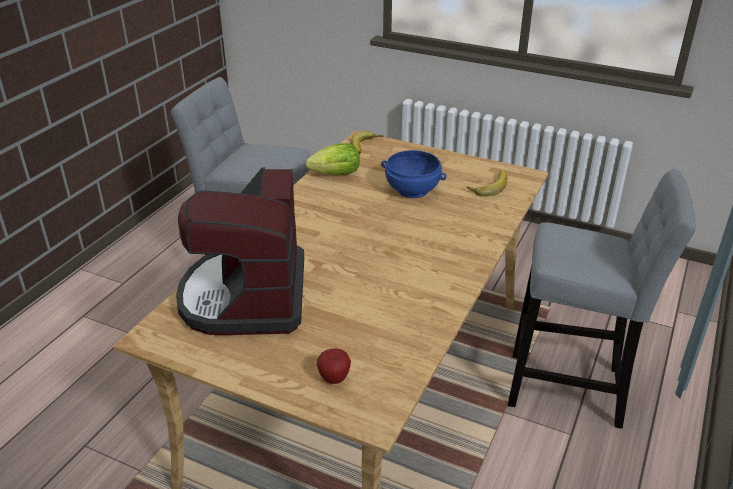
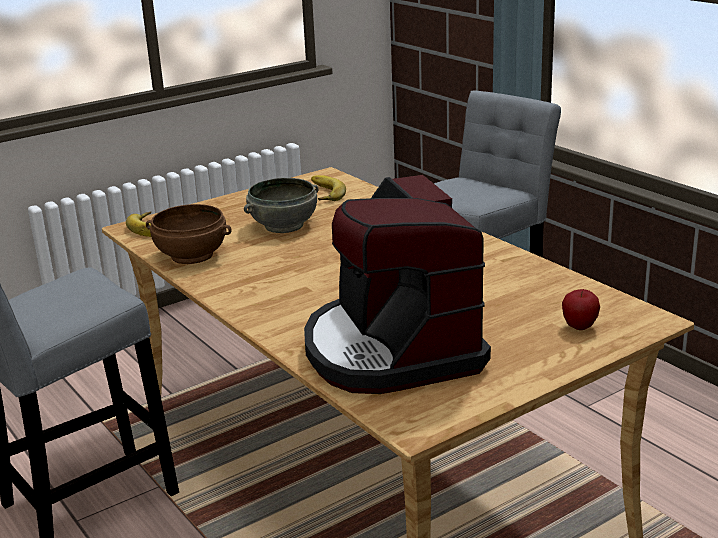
camera: 60 degrees left, 10 degrees down
(246, 297) = (391, 349): coffee machine -> coffee machine turned 45 degrees clockwise
(336, 174) = (192, 255): lettuce -> brown bowl
(413, 190) = (283, 225): blue bowl -> grey bowl

